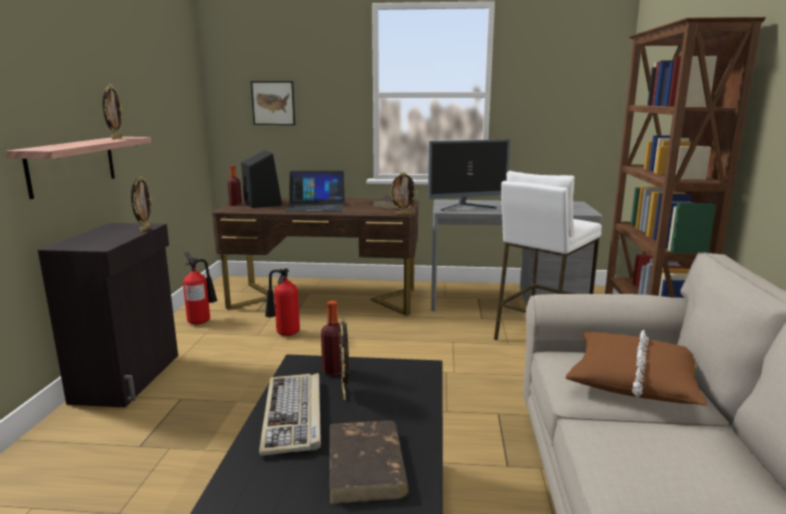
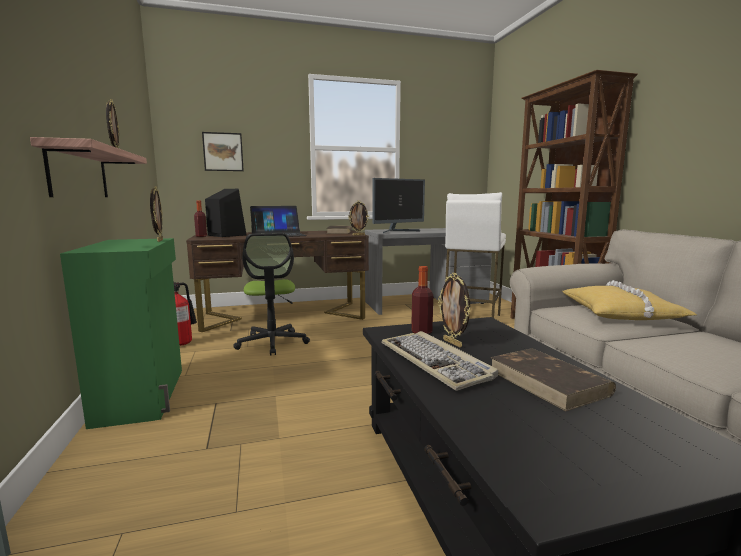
camera: 20 degrees left, 5 degrees down
(129, 377) = (143, 395): black cabinet -> green cabinet
(284, 334) = (272, 343): fire extinguisher -> office chair
(634, 379) = (621, 313): brown pillow -> yellow pillow

